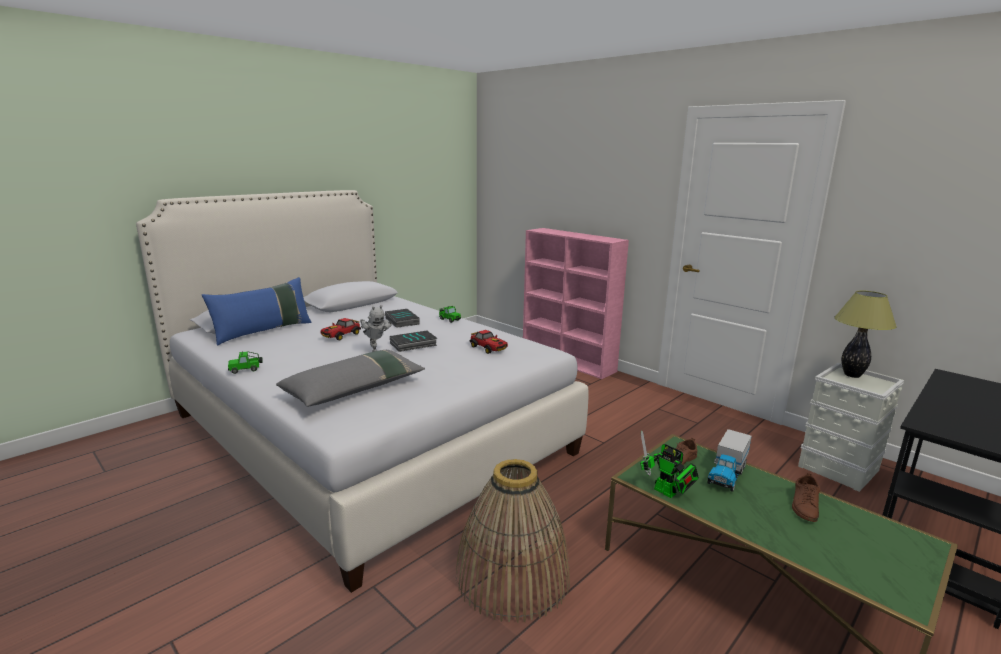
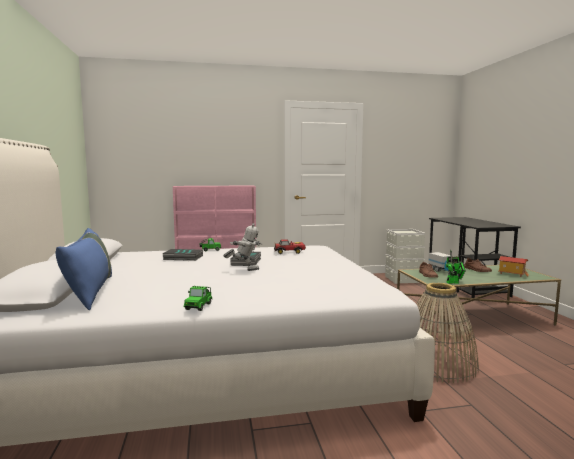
camera: 55 degrees left, 10 degrees down
(341, 336) = (179, 273): toy car -> none
(355, 389) = (315, 281): grey pillow -> none
(851, 552) = (512, 274): none -> toy house
(852, 375) = (398, 231): table lamp -> none

